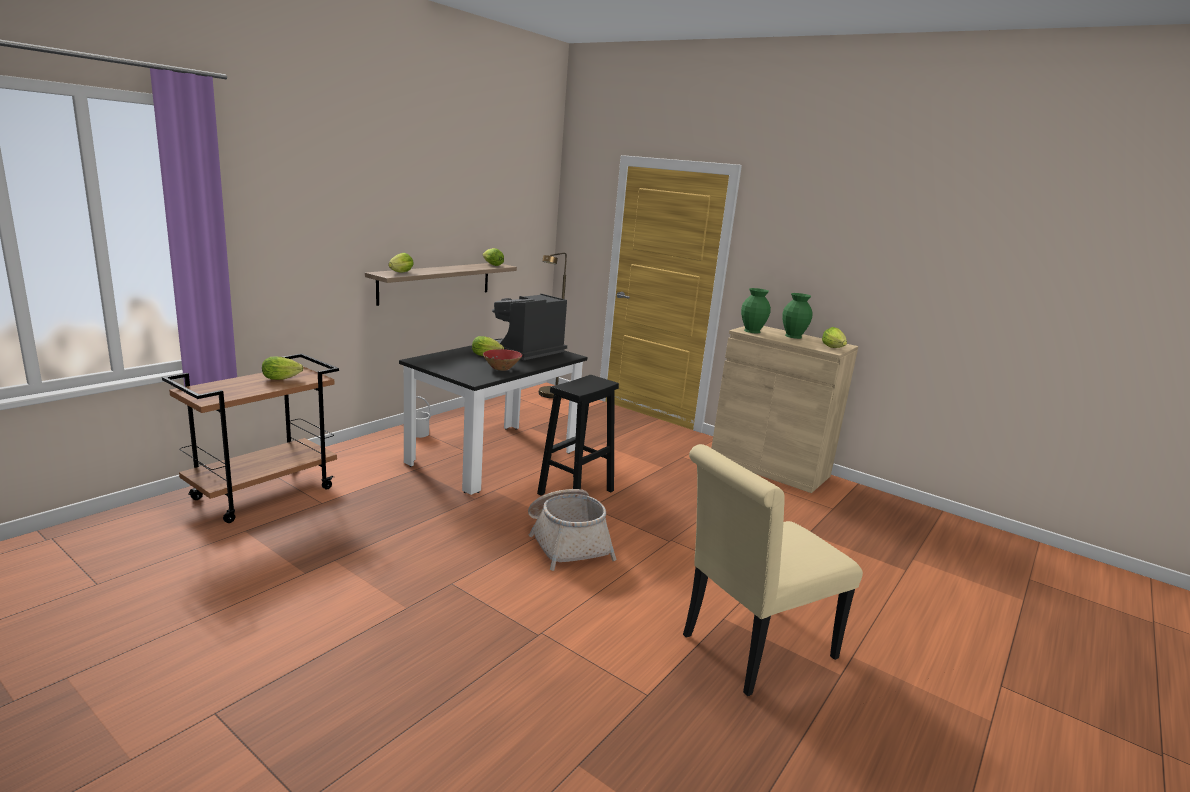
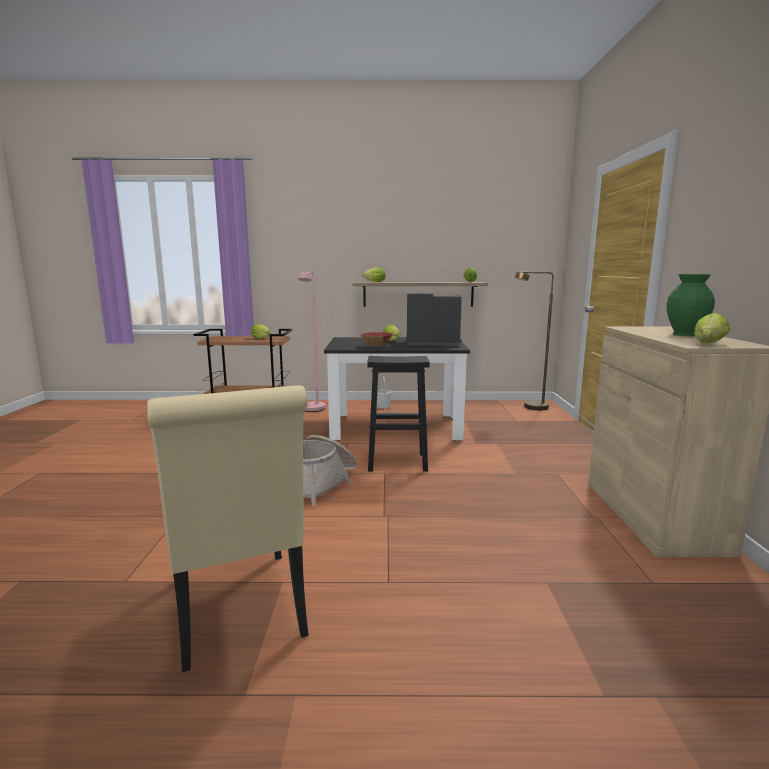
camera: 55 degrees right, 5 degrees down
(354, 465) = (313, 410): none -> pink floor lamp
(751, 649) = (240, 613): beige chair -> beige chair turned 135 degrees counterclockwise
(752, 331) = (634, 328): green vase -> none

